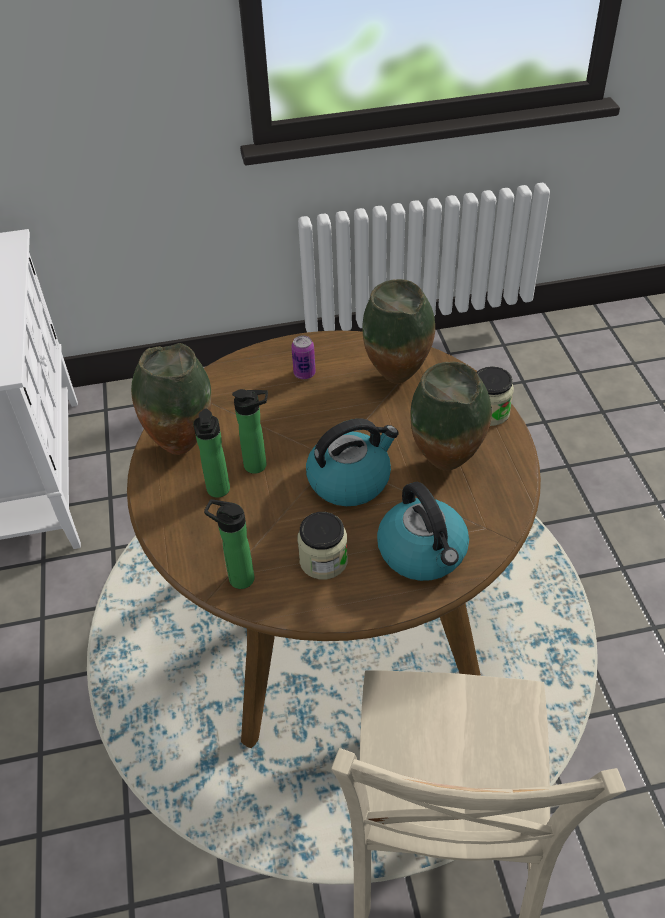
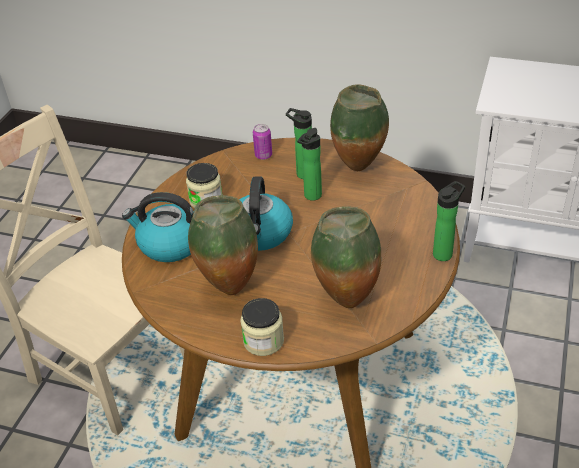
camera: 120 degrees right, 5 degrees down
(237, 578) = (227, 164): bottle -> bottle (444, 253)
(304, 373) = (395, 249): can -> can (263, 155)

